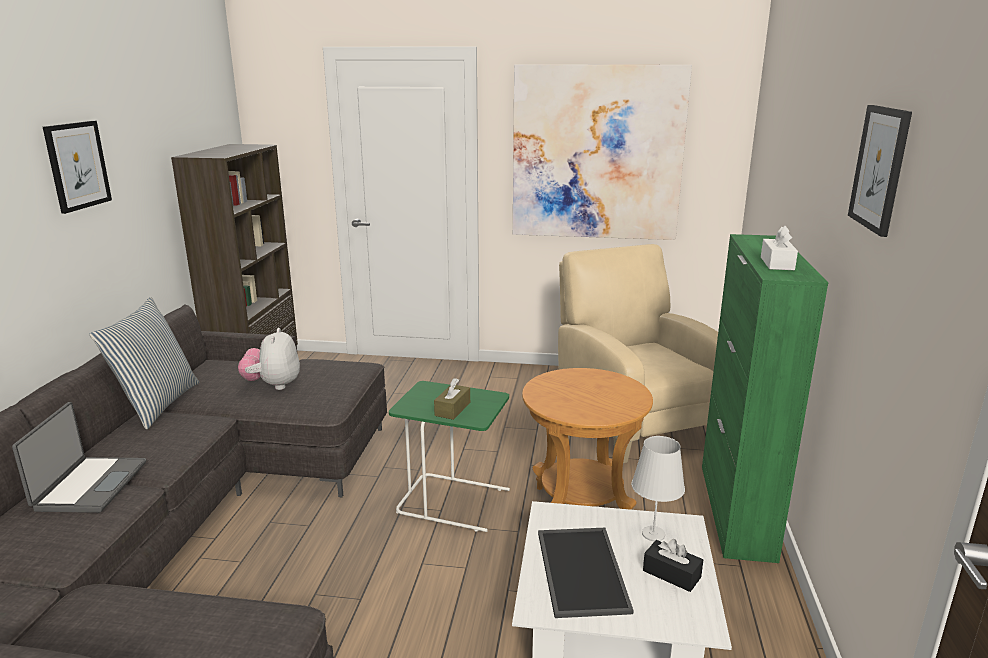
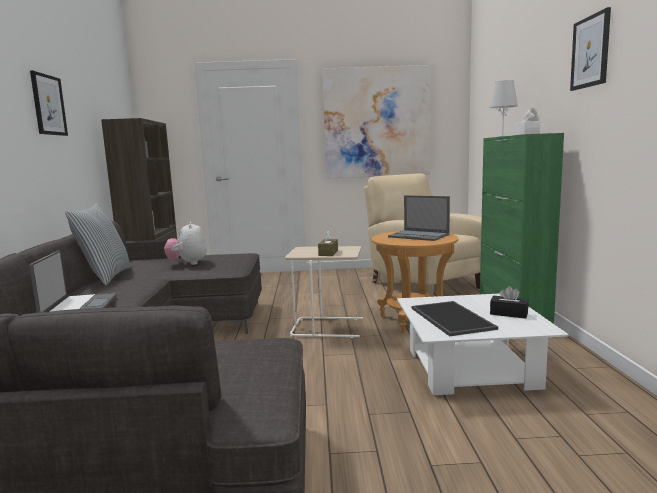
camera: 10 degrees left, 10 degrees down
(454, 501) = (328, 327): green side table -> beige side table
(596, 391) = (419, 236): none -> laptop
(653, 534) = (485, 301): white table lamp -> white table lamp (502, 137)

